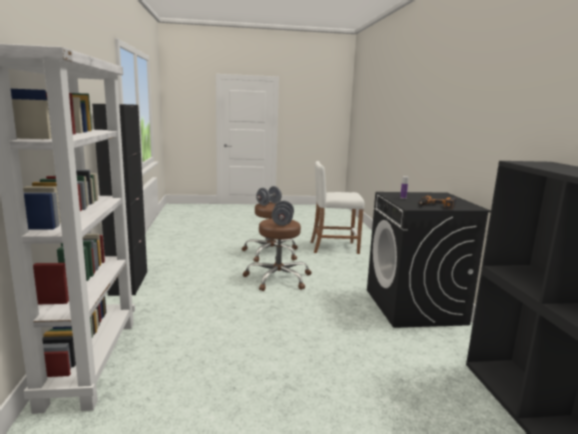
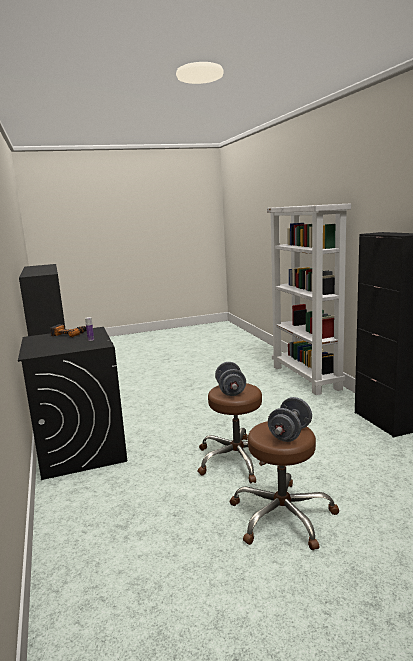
camera: 170 degrees right, 0 degrees up
(334, 247) = (168, 571): white stool -> none

